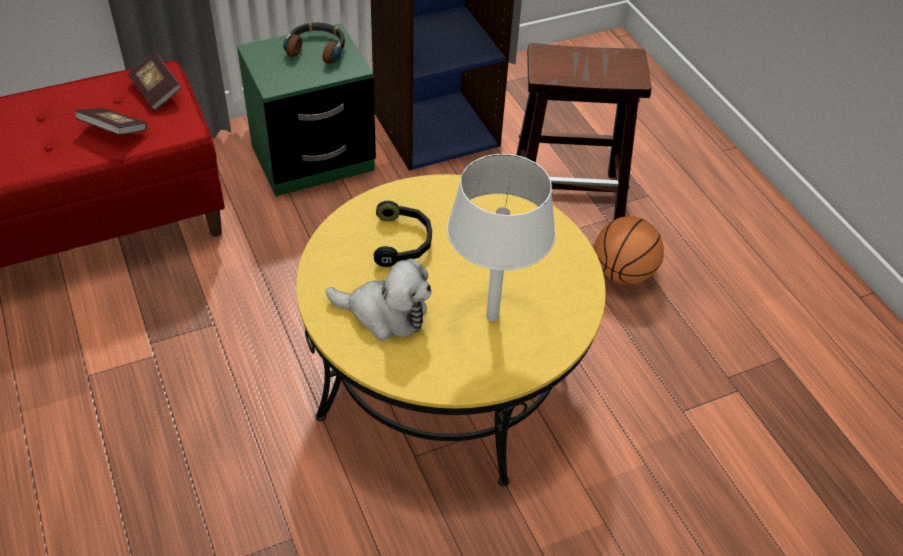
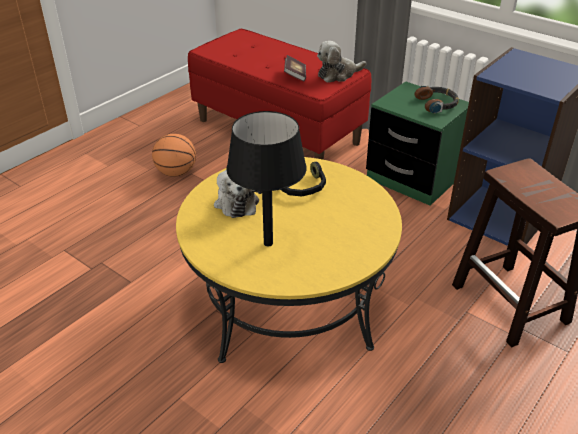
camera: 65 degrees right, 10 degrees down
(156, 91) = (338, 74): book -> plush toy
(493, 316) = (268, 243): white table lamp -> black table lamp
(623, 273) = (464, 363): basketball -> basketball (176, 173)

